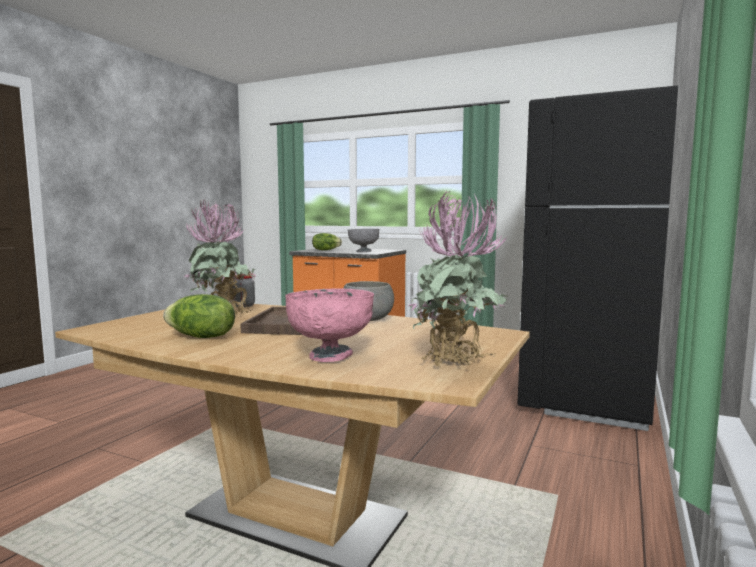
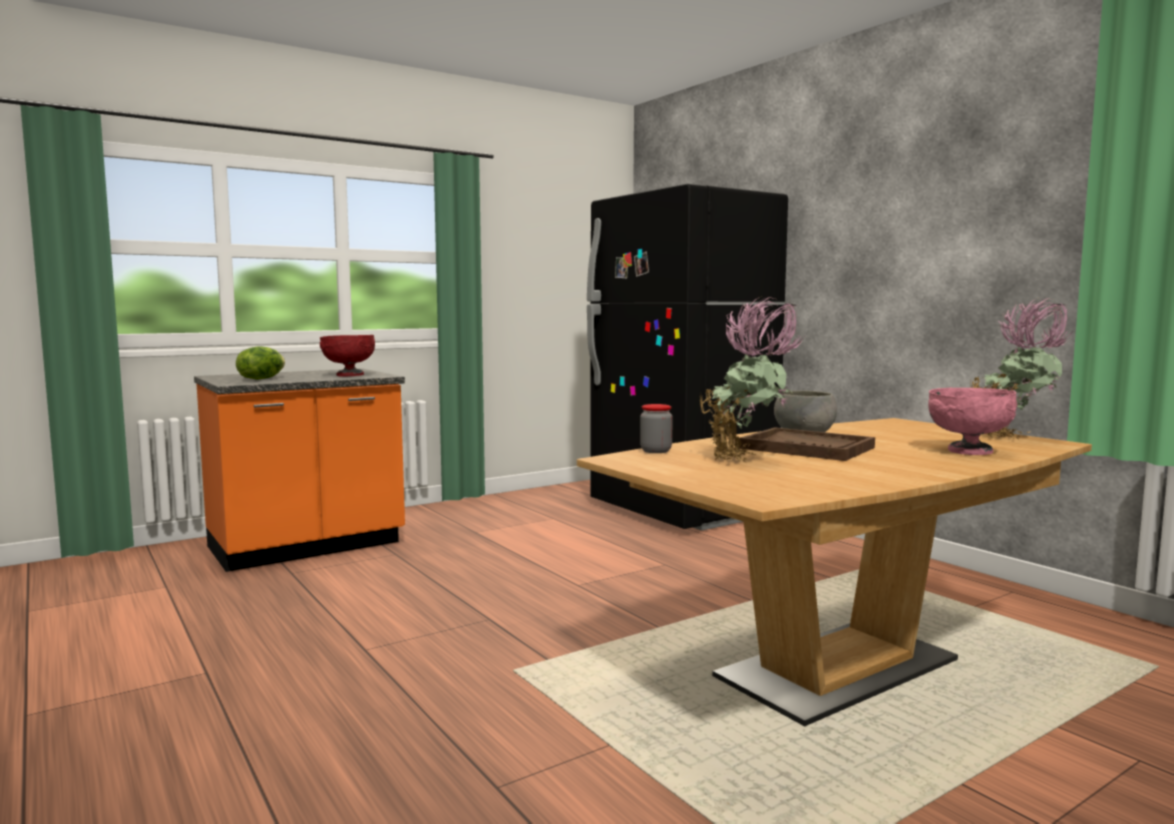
camera: 60 degrees left, 0 degrees up
(201, 337) = (858, 470): lettuce -> none
(363, 252) = (349, 375): grey bowl -> red bowl

